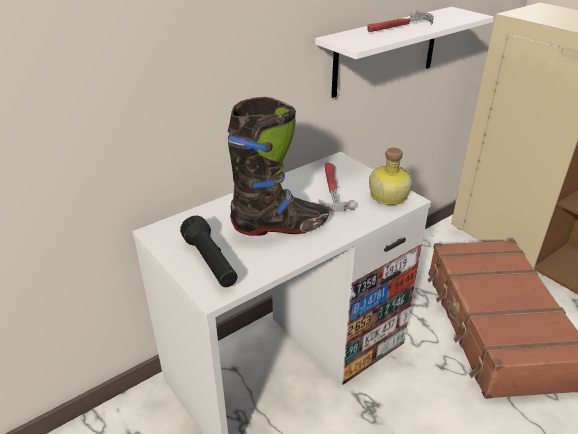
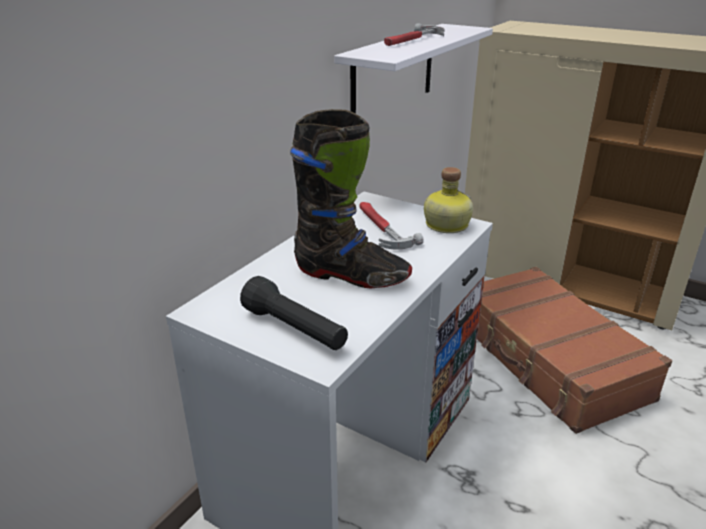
camera: 20 degrees left, 5 degrees down
(280, 227) = (351, 276): black boot -> black boot turned 45 degrees clockwise

